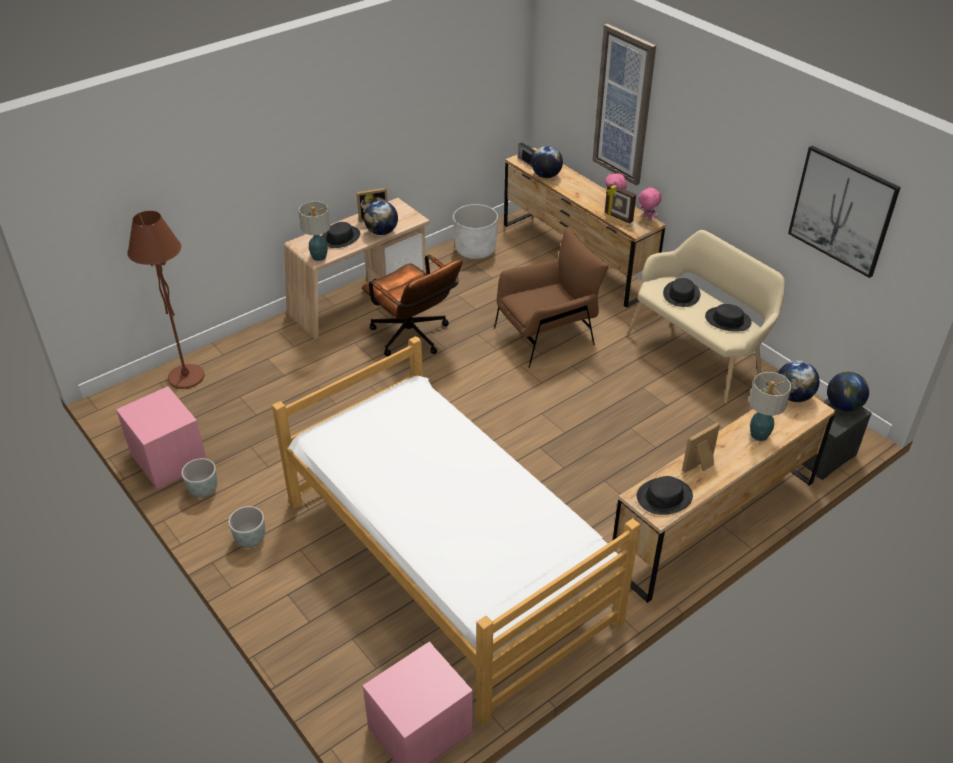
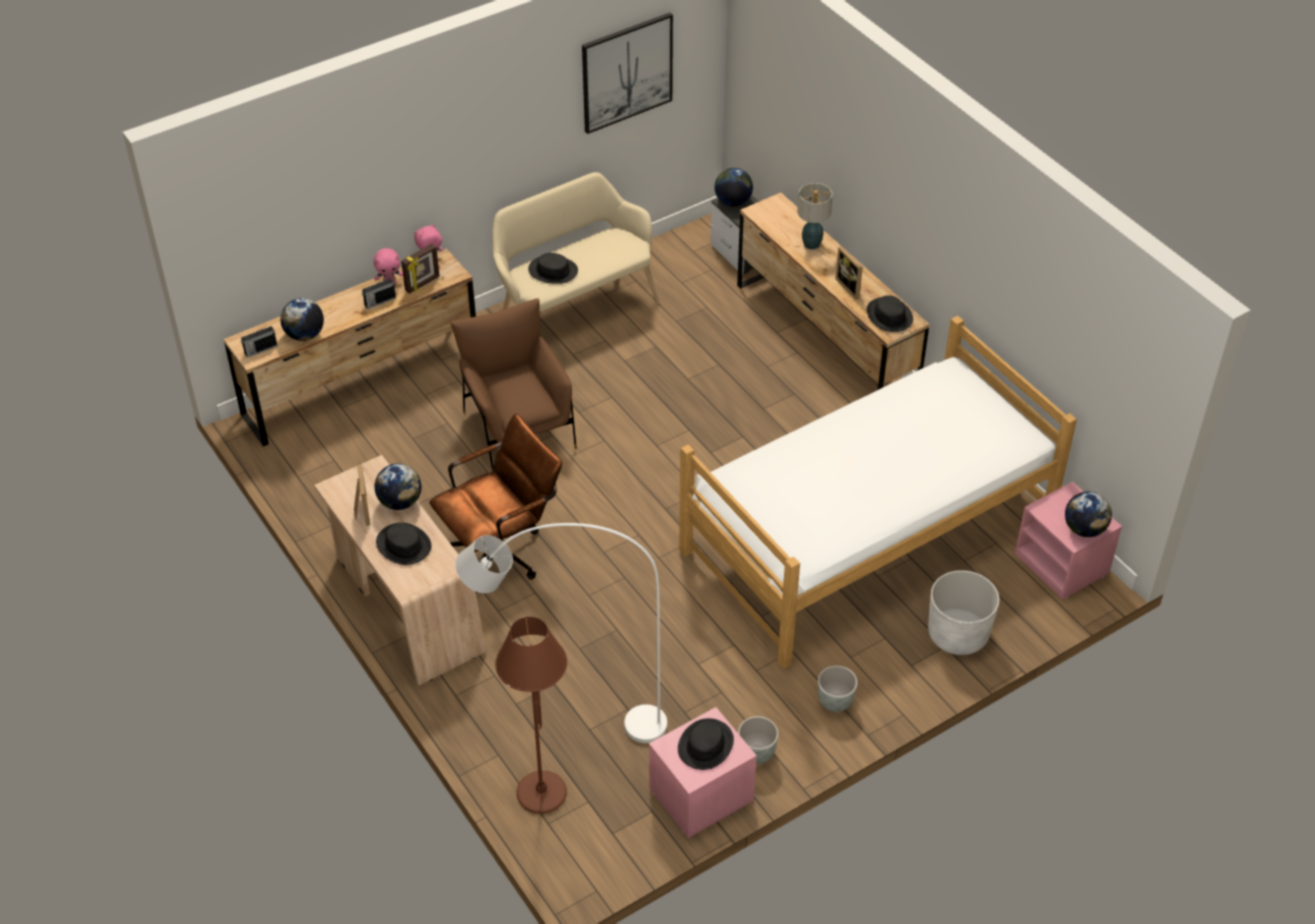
camera: 85 degrees left, 5 degrees up
(248, 383) = (565, 721): none -> white floor lamp
(319, 257) = (447, 566): table lamp -> none
(475, 250) = (316, 479): white planter -> white planter (957, 634)
(591, 201) = (379, 302): none -> radio
(624, 106) = (349, 184): picture -> none
(728, 320) = (604, 245): black hat -> black hat (705, 745)
(793, 396) = (760, 213): globe -> globe (1084, 529)

